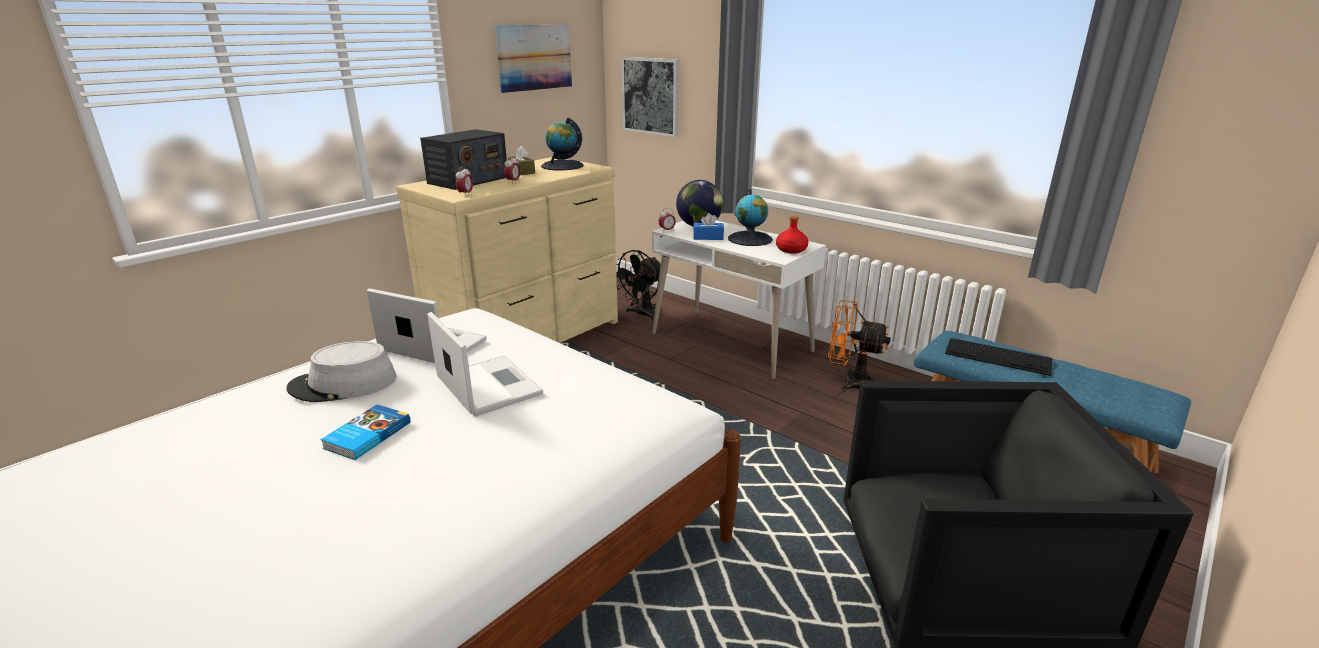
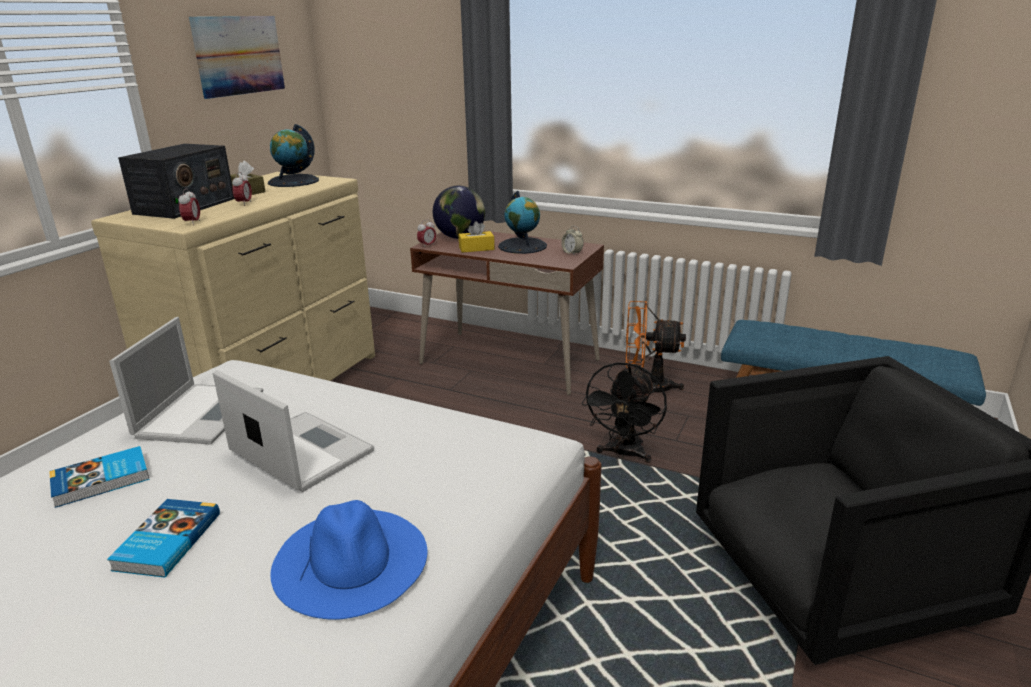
camera: 15 degrees left, 0 degrees up
(343, 384) = (102, 480): grey hat -> book
(431, 345) = (201, 413): laptop -> laptop turned 90 degrees clockwise
(486, 472) = (350, 559): none -> blue hat
(641, 314) = (399, 344): black fan -> black fan (624, 454)
(651, 96) = (380, 96): picture -> none
(708, 237) = (476, 248): blue tissue box -> yellow tissue box
(731, 342) = (509, 362): white desk -> brown desk
(791, 250) = (572, 253): red bottle -> alarm clock
(999, 356) = (801, 339): keyboard -> none

